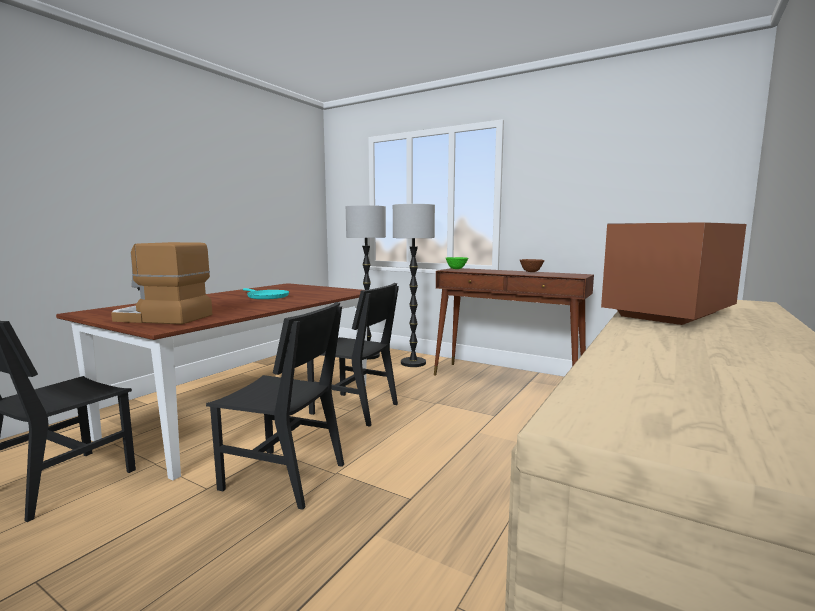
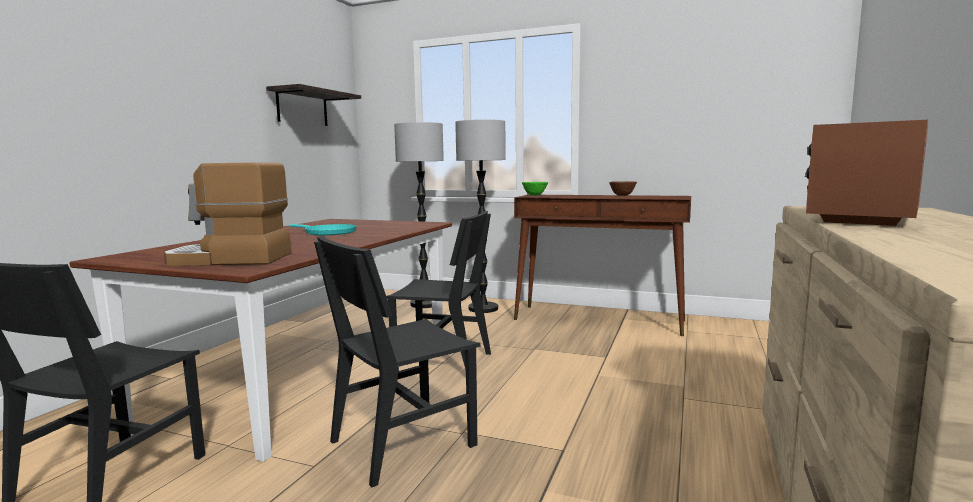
camera: 10 degrees left, 0 degrees up
(275, 193) = (302, 108): none -> shelf
(283, 477) = (402, 443): black chair -> black chair turned 135 degrees clockwise

